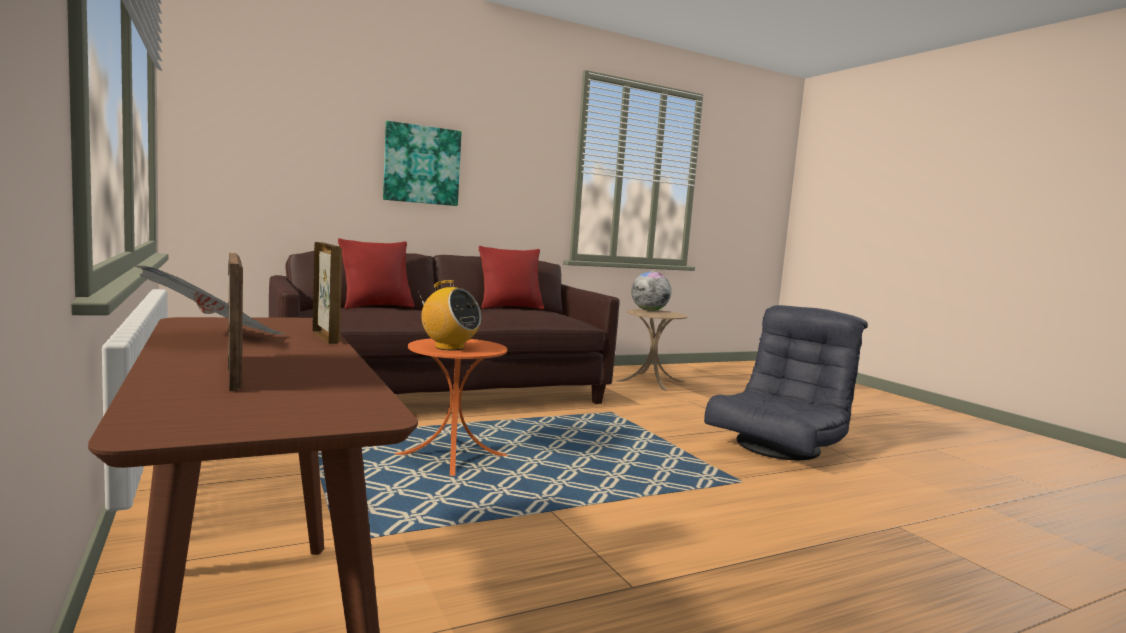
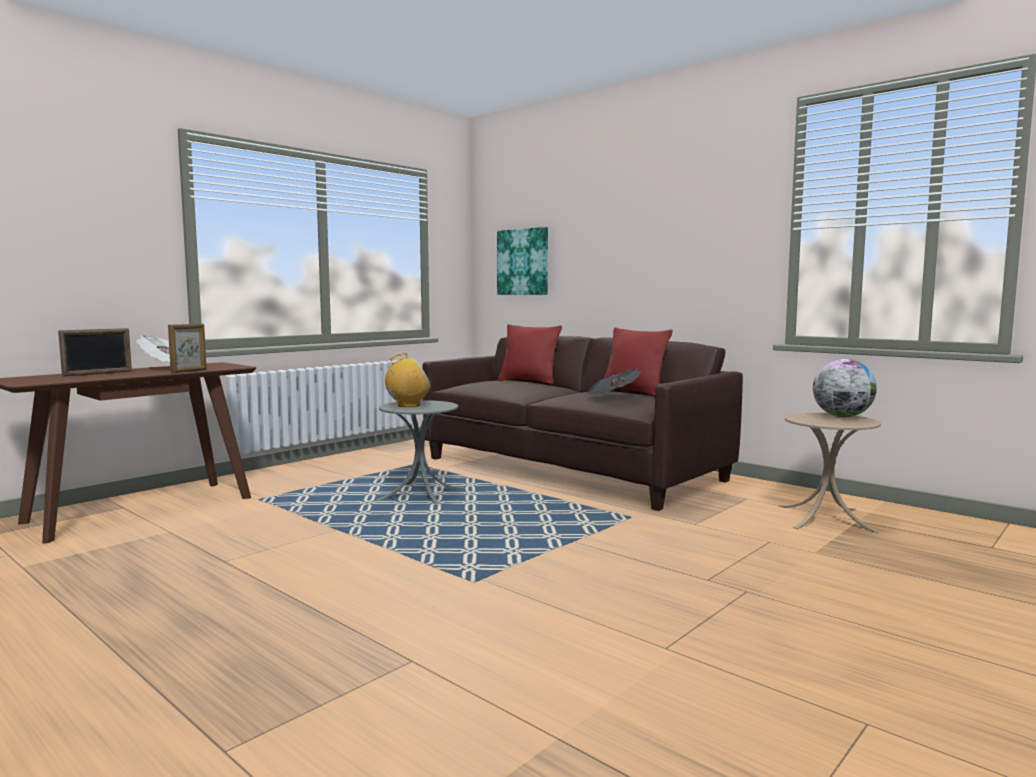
camera: 70 degrees right, 0 degrees up
(422, 165) = (621, 251): picture -> picture (523, 262)
(449, 347) = (408, 405): radio -> radio turned 120 degrees counterclockwise
(452, 455) = (420, 494): orange side table -> grey side table
(537, 313) = (613, 397): none -> newspaper
(779, 448) = (633, 597): grey armchair -> none

